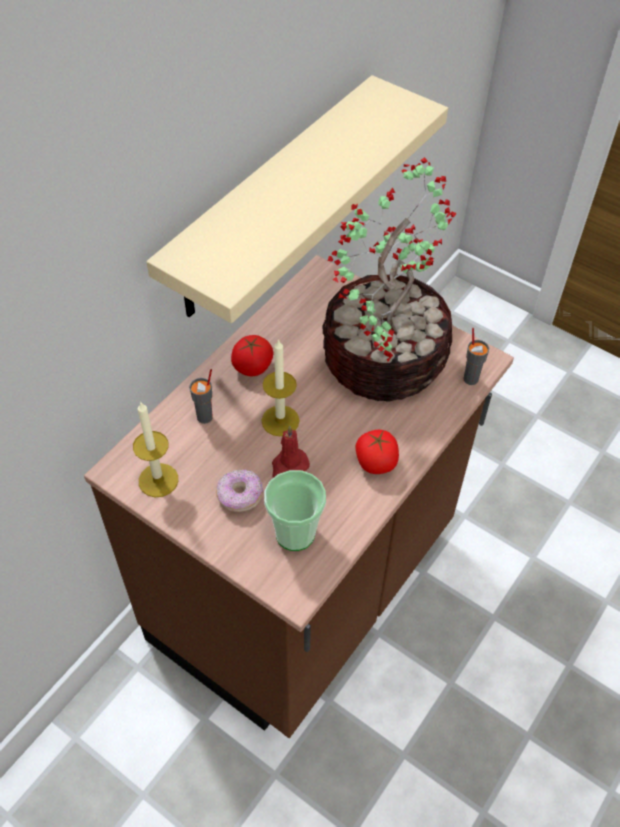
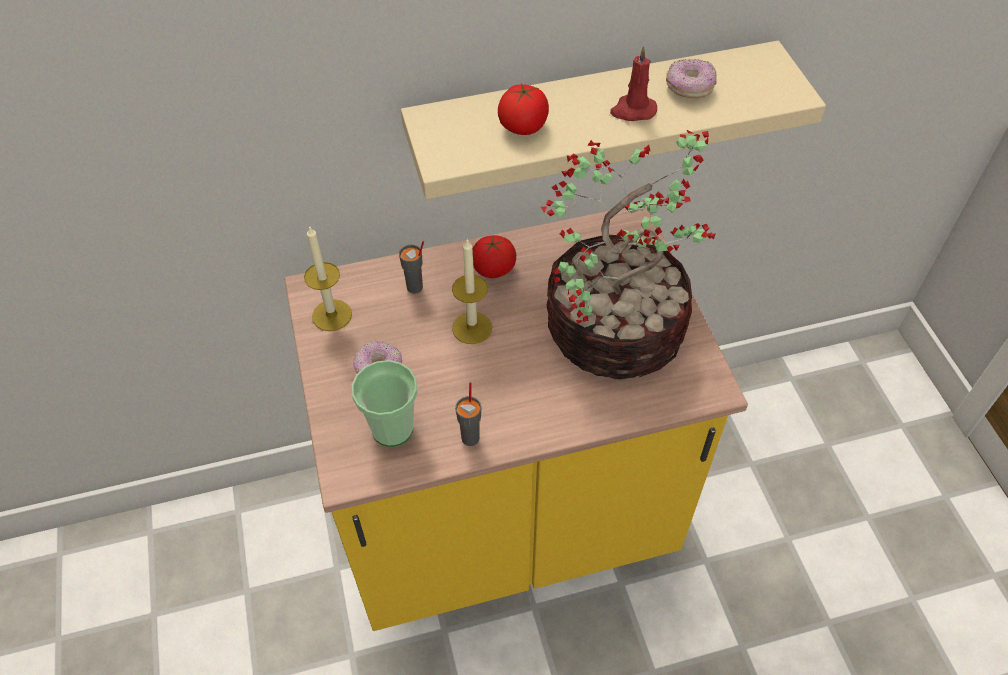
camera: 40 degrees right, 0 degrees up
(289, 467) = (441, 370): red candle -> red candle (633, 110)
(306, 587) = (506, 522): brown counter -> yellow counter
(349, 138) = (689, 88): none -> donut
(376, 462) = (518, 415): tomato -> tomato (523, 127)
(470, 378) = (682, 397): grey cup -> grey cup (471, 437)

